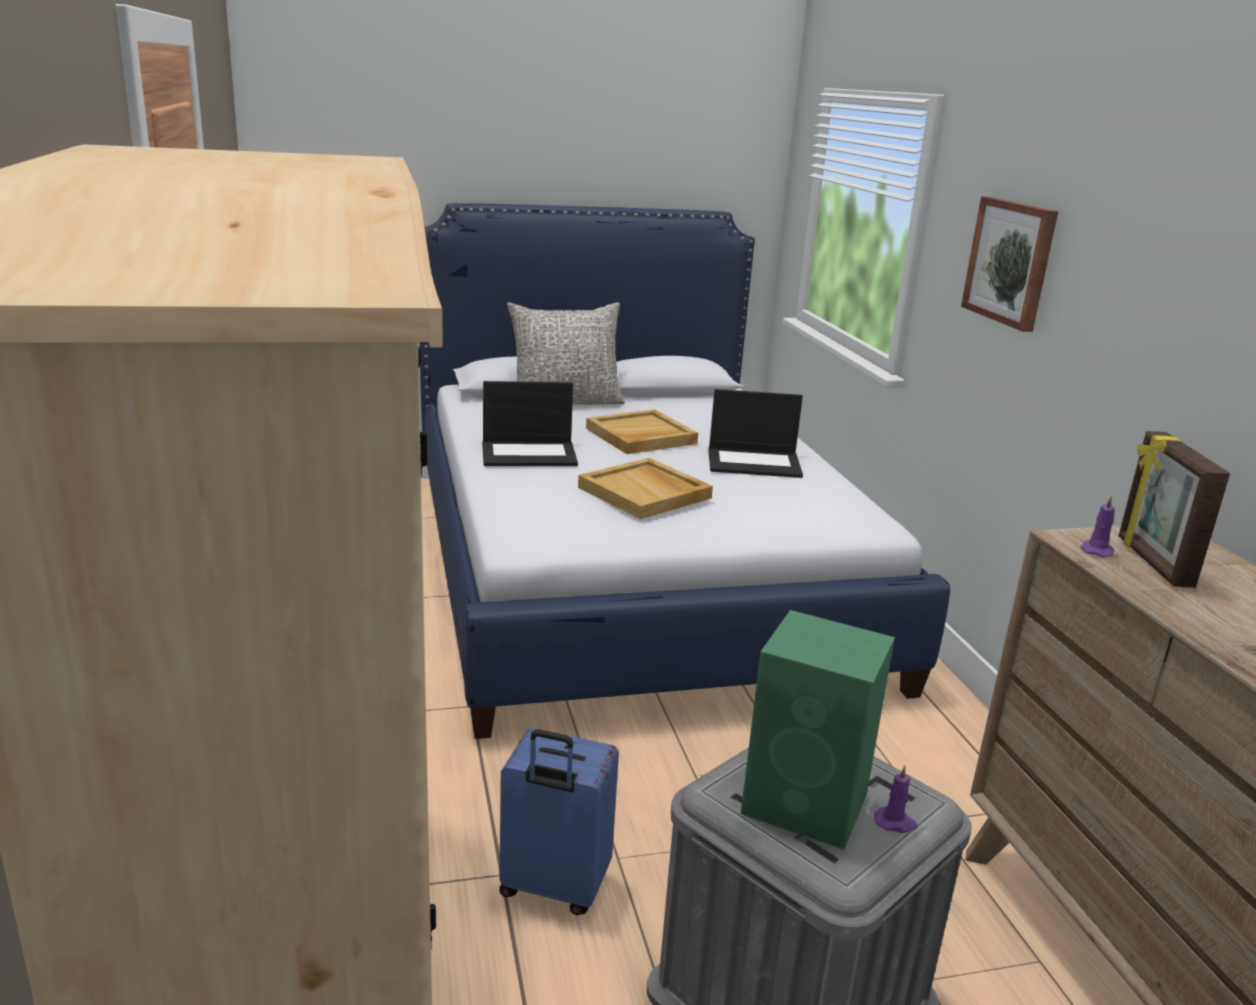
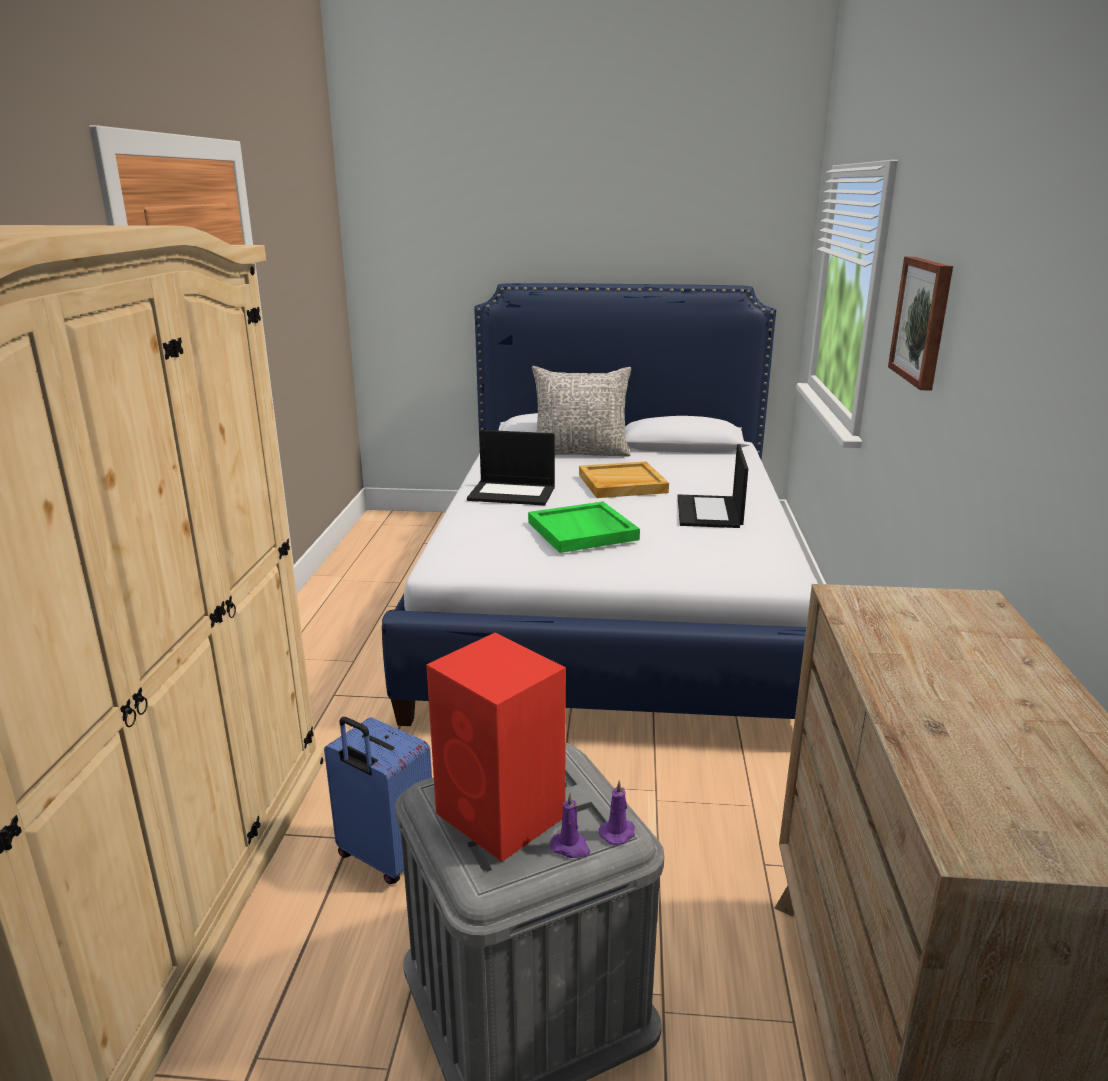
camera: 20 degrees right, 0 degrees up
(646, 493) = (583, 531): beige tray -> green tray
(755, 463) = (710, 512): laptop -> laptop turned 75 degrees clockwise
(808, 805) = (502, 816): green speaker -> red speaker
(1097, 550) = (864, 609): purple candle -> purple candle (618, 833)
(1152, 562) = (916, 626): picture frame -> none

